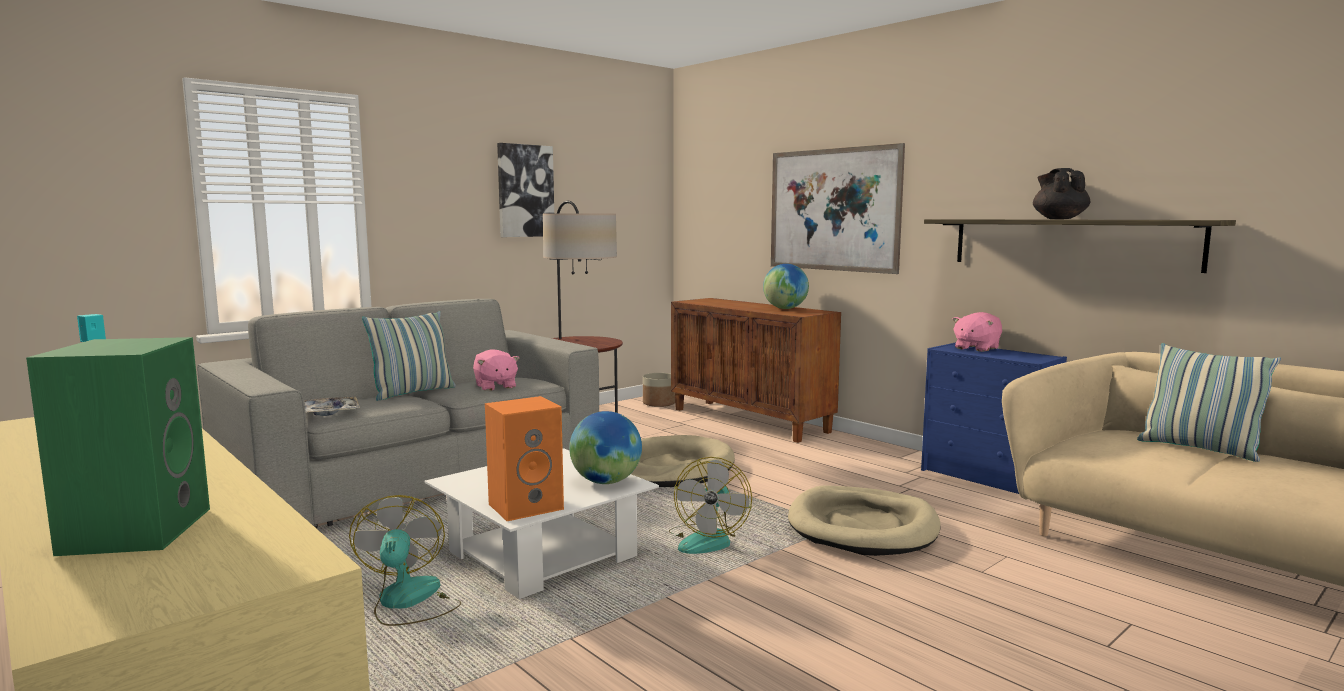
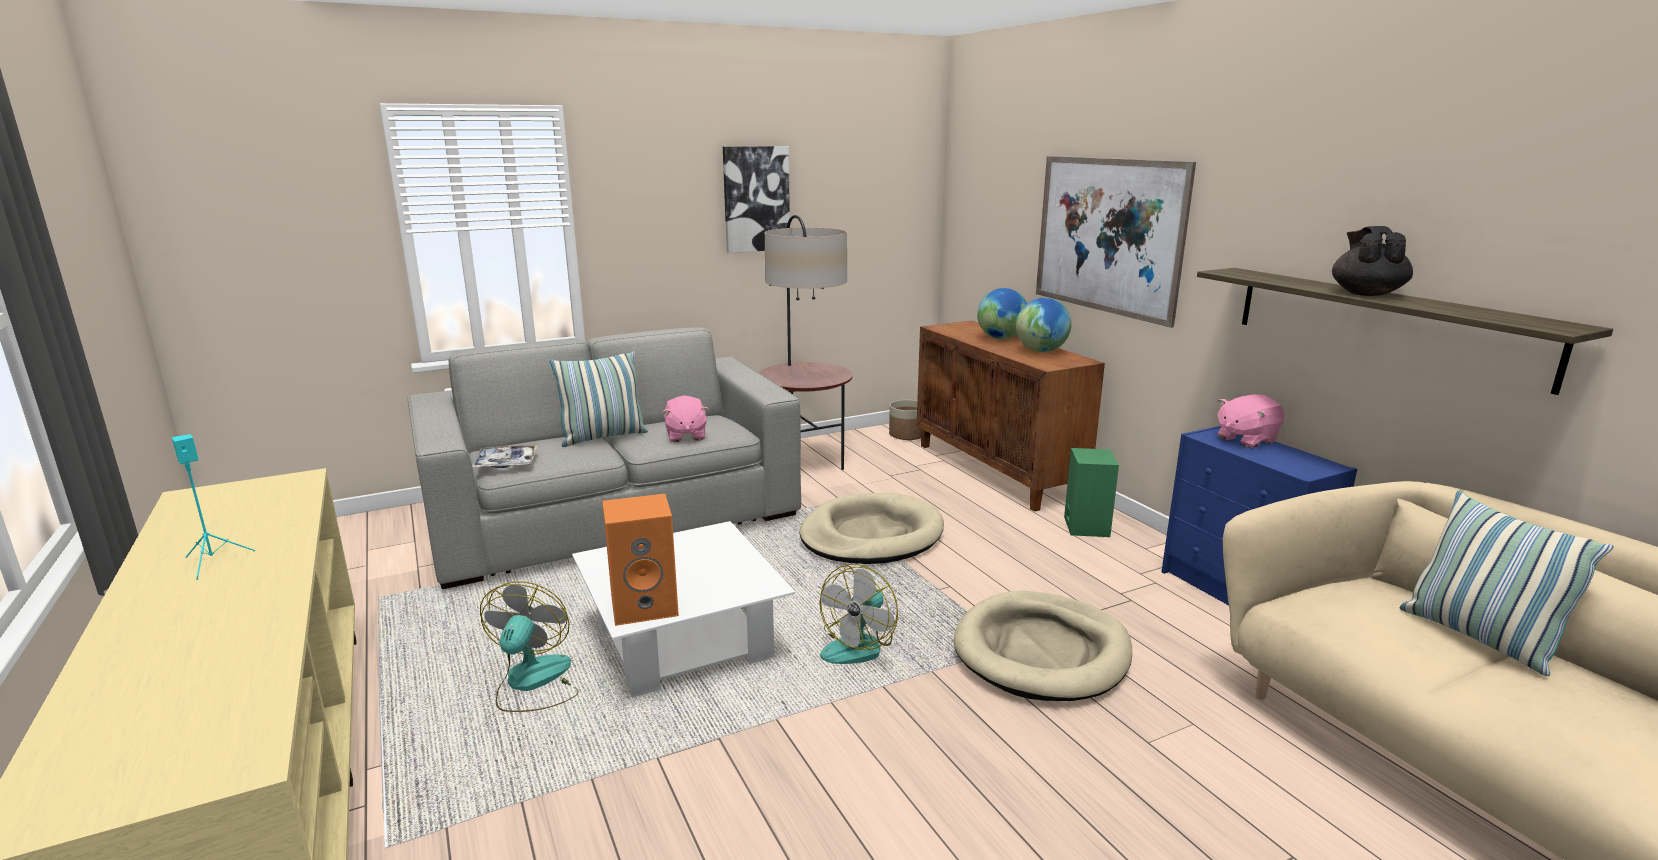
camera: 15 degrees right, 10 degrees up
(136, 530) = (160, 683): green speaker -> green speaker (1085, 526)
(606, 482) = (743, 580): globe -> globe (1001, 338)

